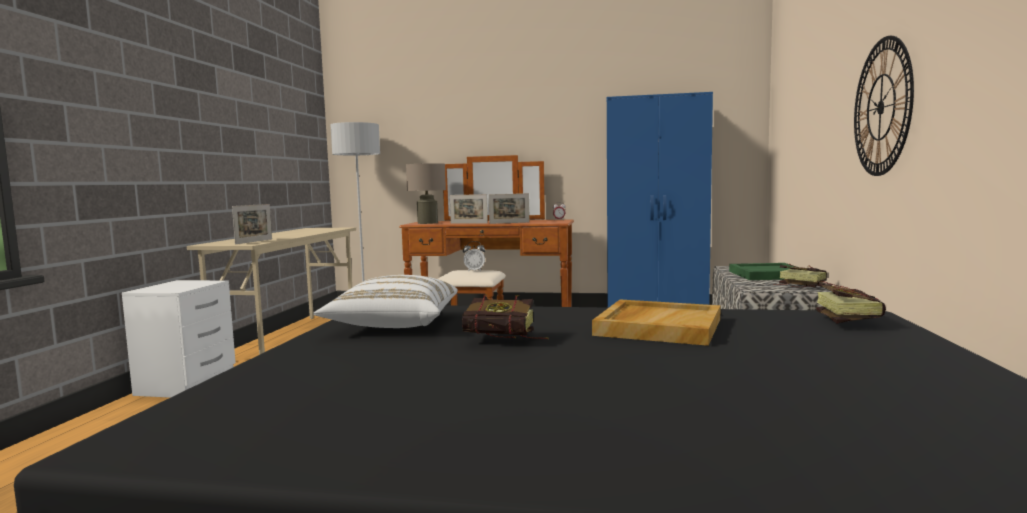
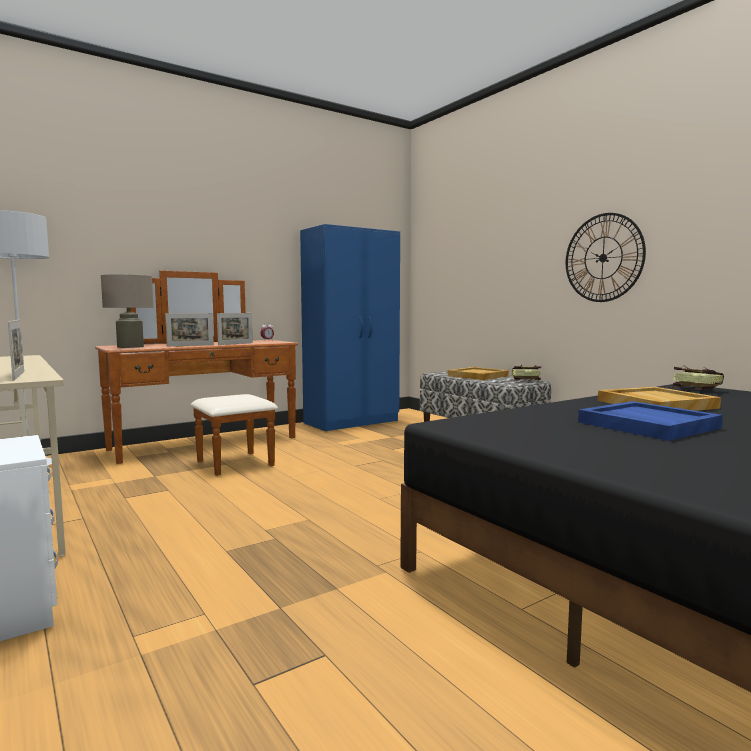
camera: 45 degrees left, 0 degrees up
(393, 325) = (532, 431): white pillow -> none
(474, 271) = (234, 396): alarm clock -> none
(507, 341) = (646, 425): book -> blue tray
(767, 275) = (477, 376): green tray -> beige tray

